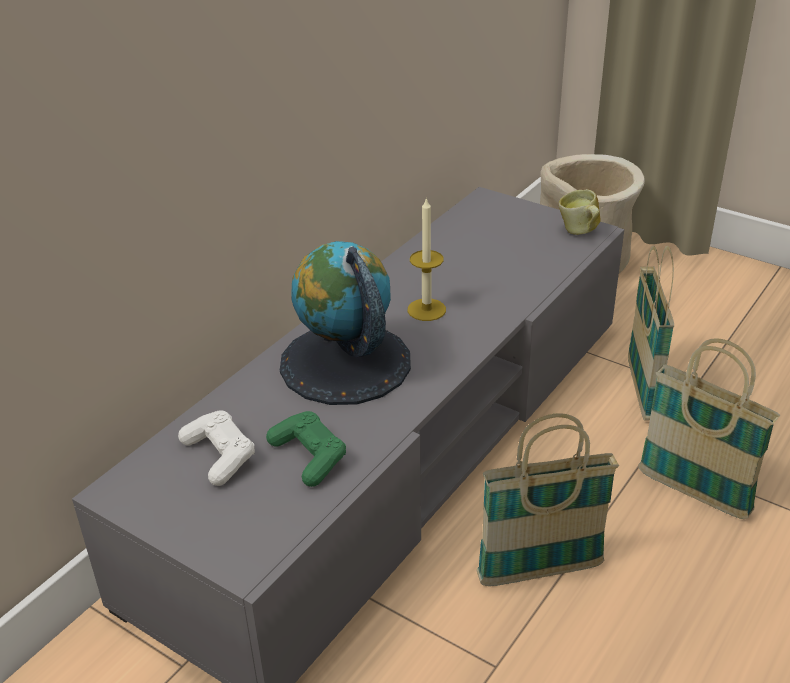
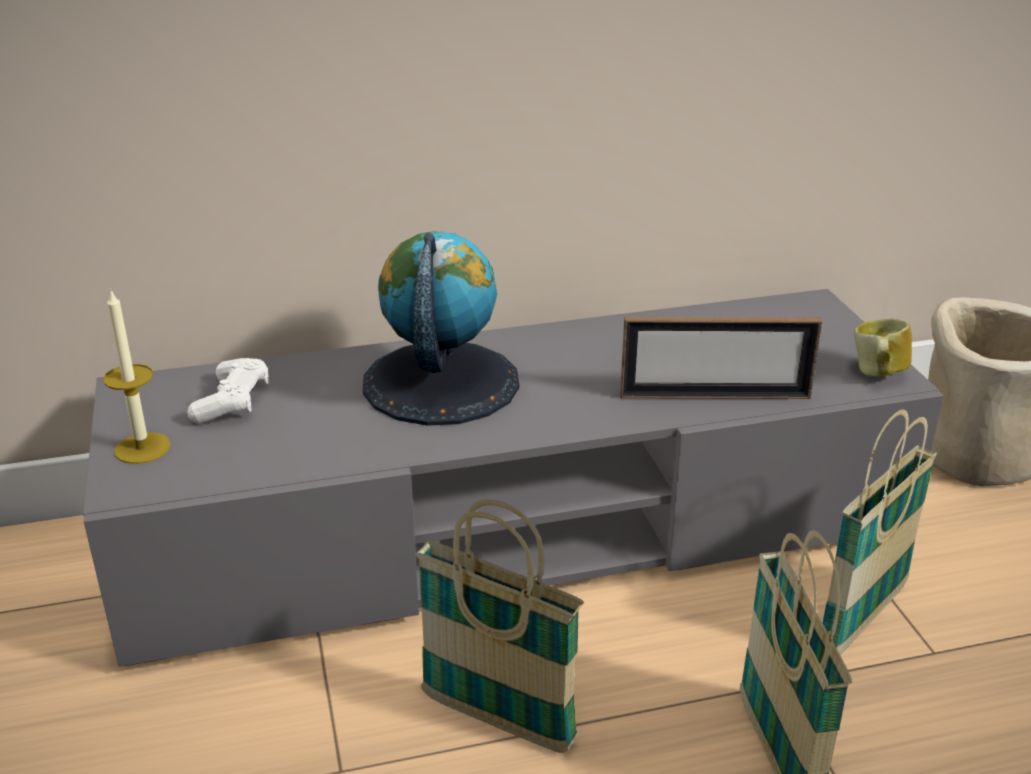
camera: 40 degrees right, 5 degrees down
(309, 456) = (293, 439): green game controller -> none
(426, 309) = (587, 373): candle -> candle (142, 448)
(518, 288) = (714, 396): none -> picture frame

